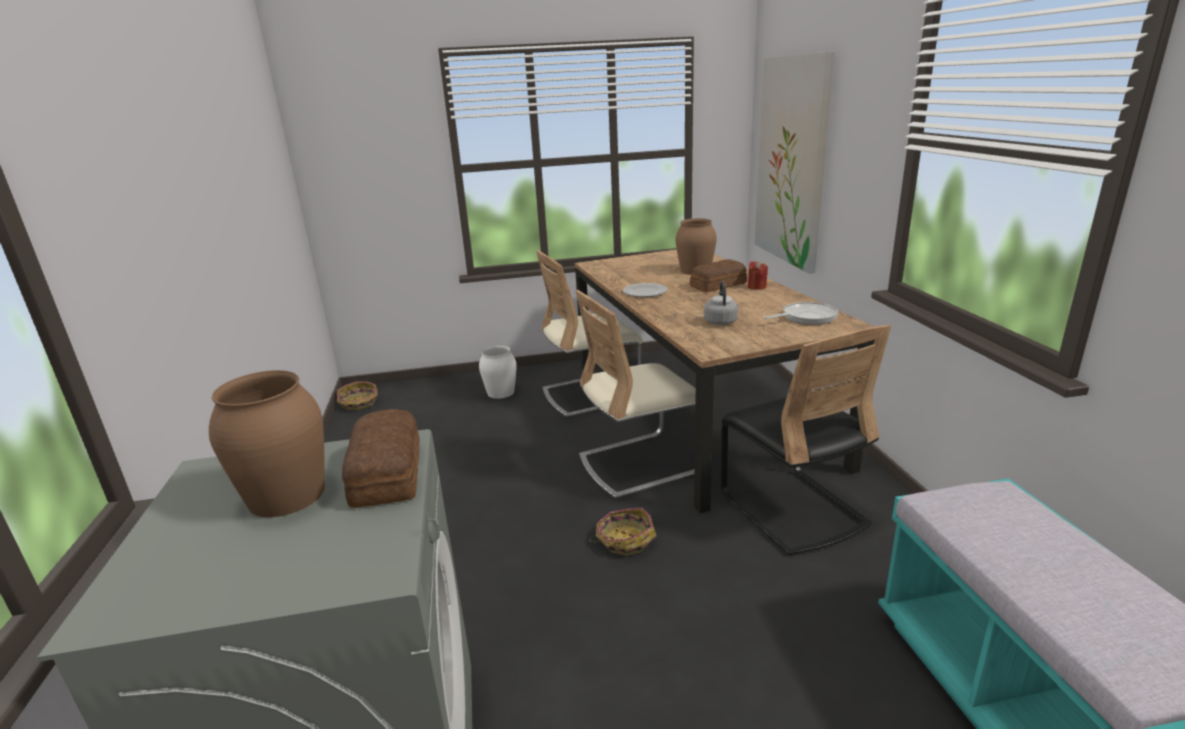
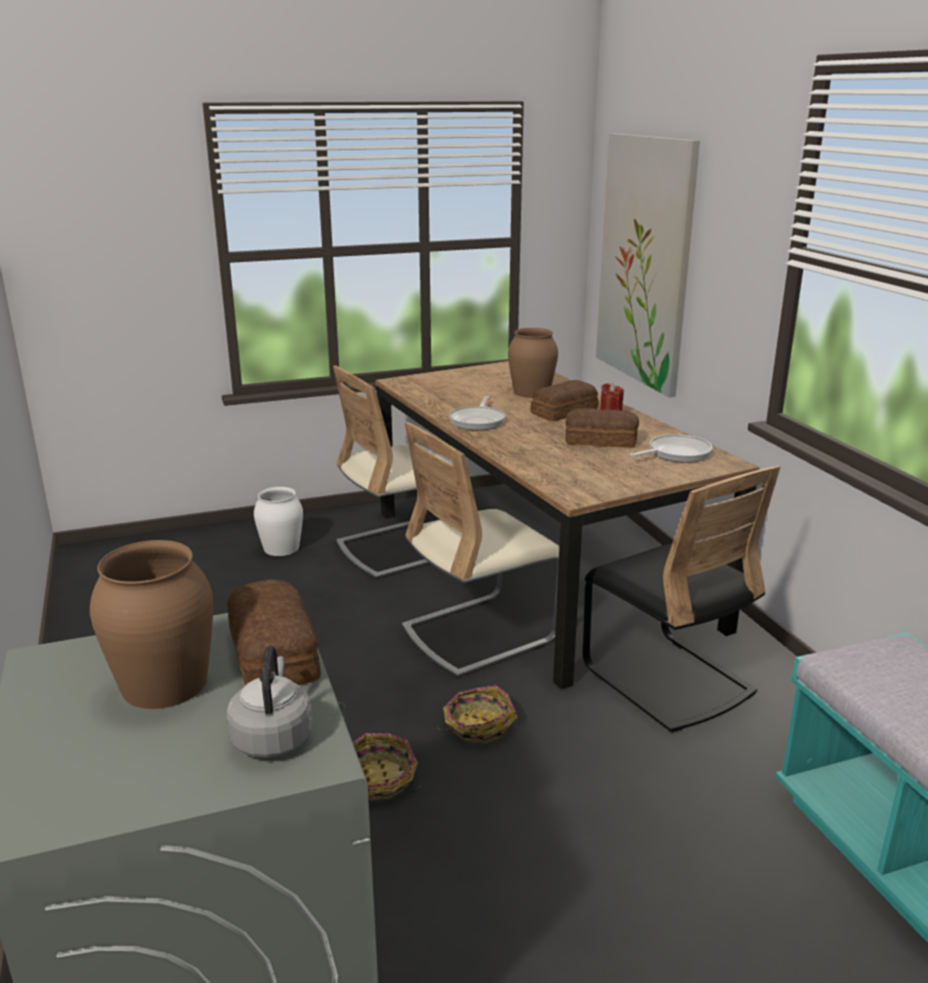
camera: 10 degrees left, 0 degrees up
(359, 403) = (88, 567): basket -> basket (379, 780)
(645, 292) = (478, 421): plate -> frying pan
(720, 321) = (578, 459): grey kettle -> grey kettle (273, 736)
(744, 307) = (602, 441): none -> bread

